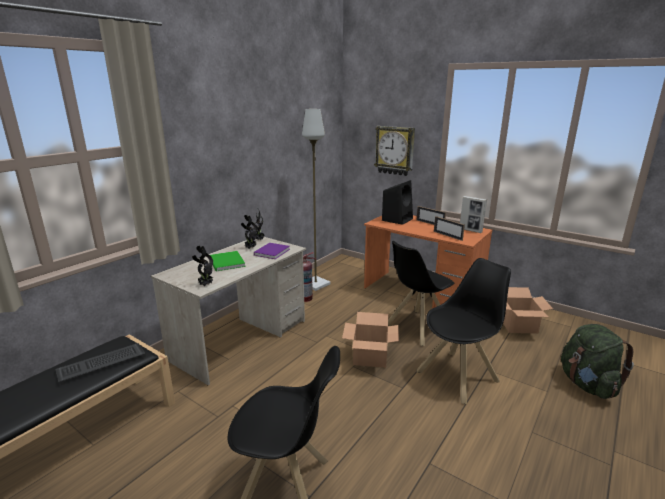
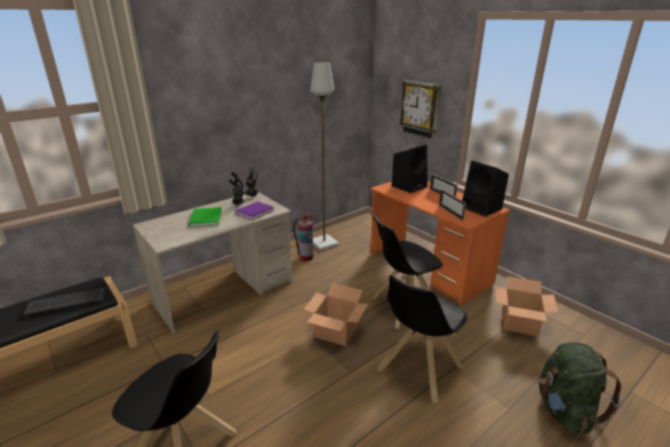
camera: 15 degrees right, 5 degrees up
(205, 285) = (169, 241): potted plant -> none
(459, 375) = (418, 369): black chair -> black chair turned 150 degrees clockwise
(470, 230) = (482, 208): picture frame -> black speaker

